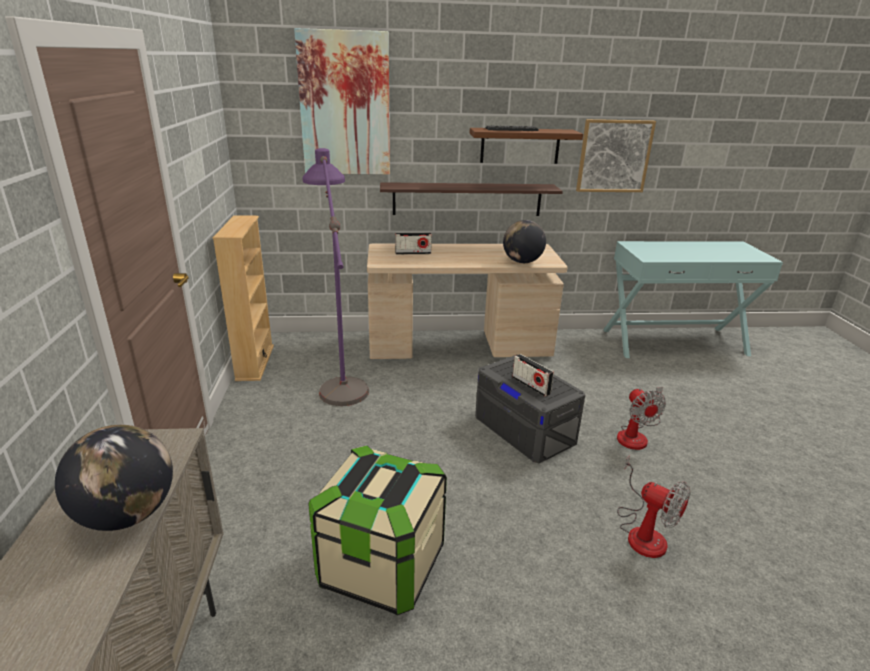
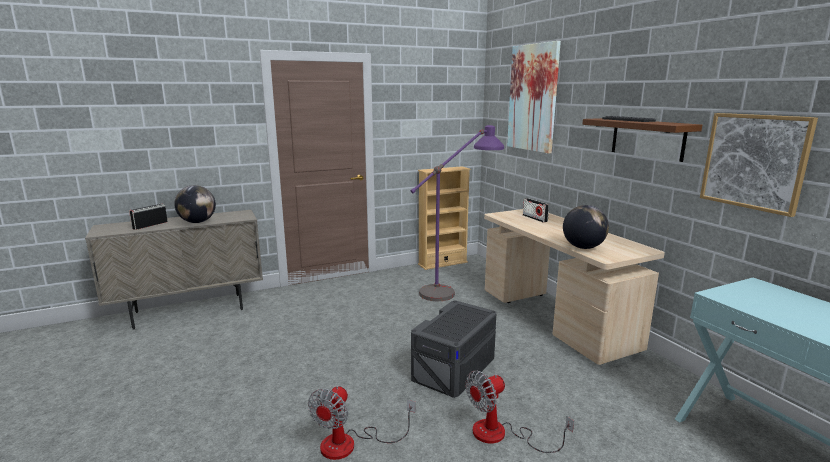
camera: 70 degrees right, 10 degrees down
(381, 566) = (281, 340): storage box -> none
(467, 199) = (600, 185): shelf -> none
(531, 385) = (447, 322): radio -> radio (150, 225)

